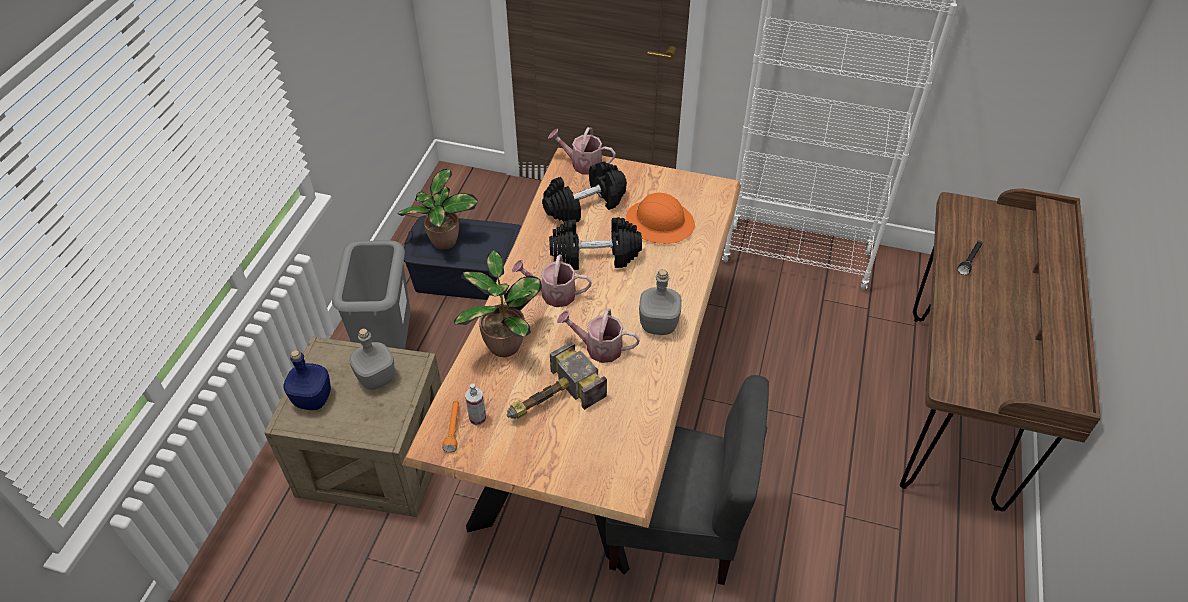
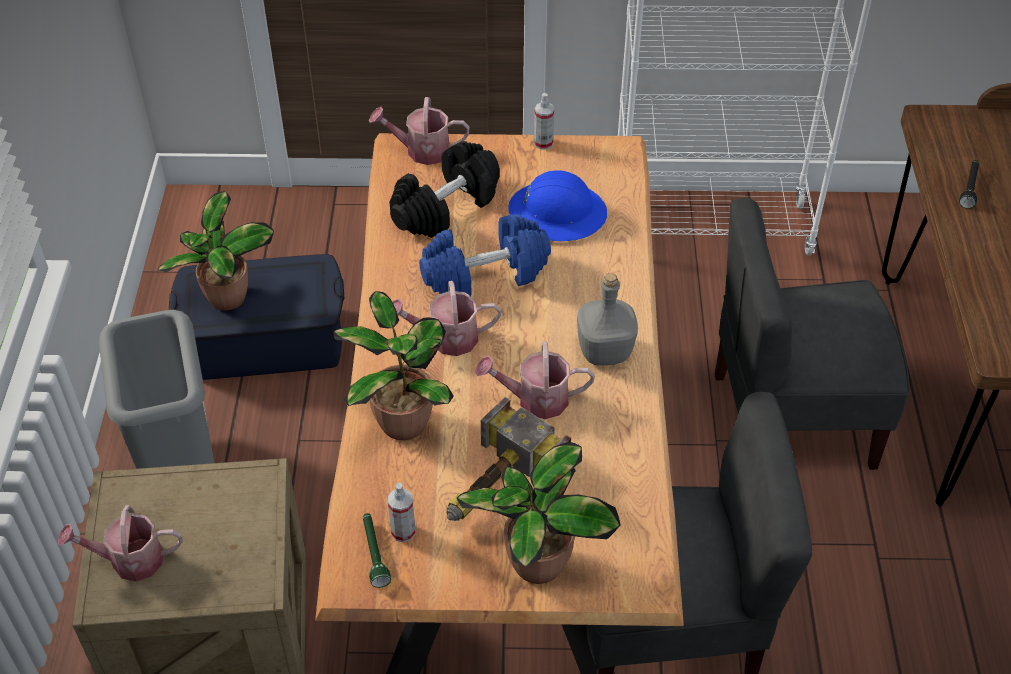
camera: 15 degrees left, 0 degrees up
(313, 398) = (129, 560): blue bottle -> watering can
(377, 378) = (214, 510): grey bottle -> none
(453, 428) = (374, 553): orange flashlight -> green flashlight
(558, 461) = (535, 565): none -> potted plant
(595, 255) = (485, 274): black dumbbell -> blue dumbbell
(660, 223) = (557, 213): orange hard hat -> blue hard hat
(667, 173) = (543, 143): none -> spray bottle
(812, 402) = (791, 418): none -> grey chair

